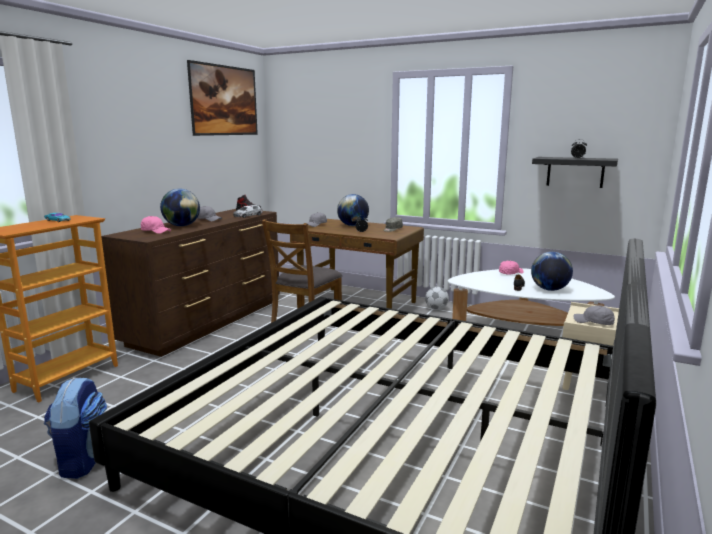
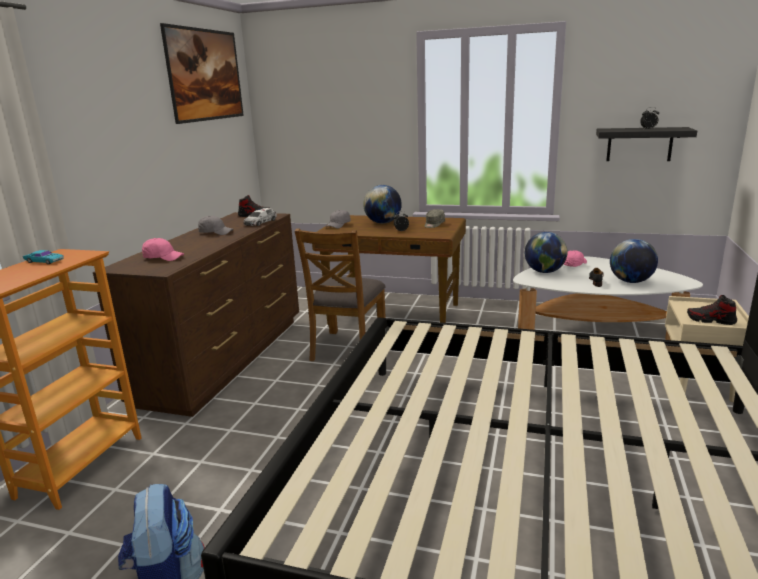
camera: 10 degrees left, 5 degrees up
(182, 226) = (190, 245): globe -> globe (544, 272)
(436, 309) = (485, 311): football -> none
(593, 322) = (711, 320): grey cap -> shoe

